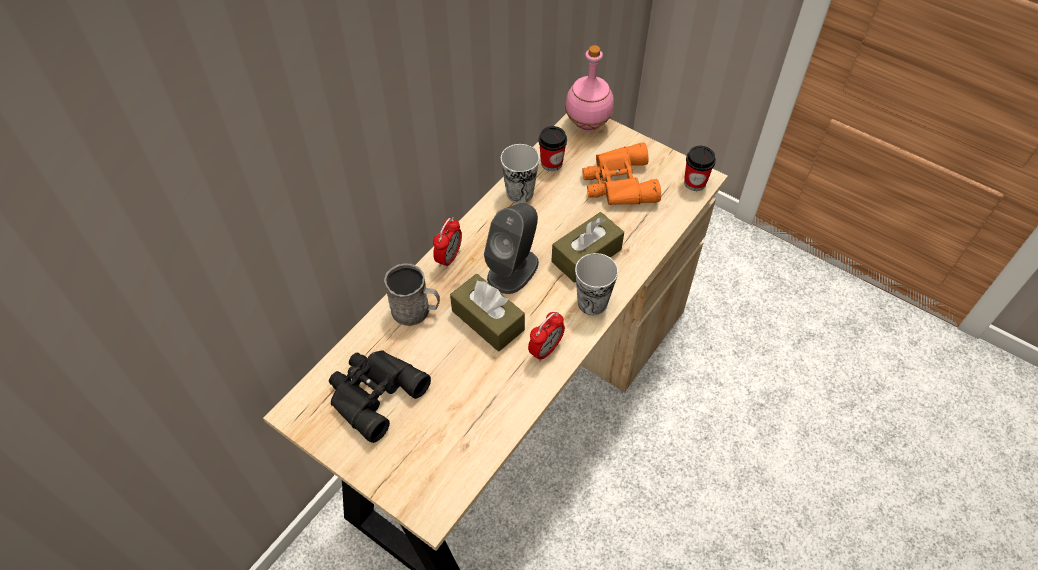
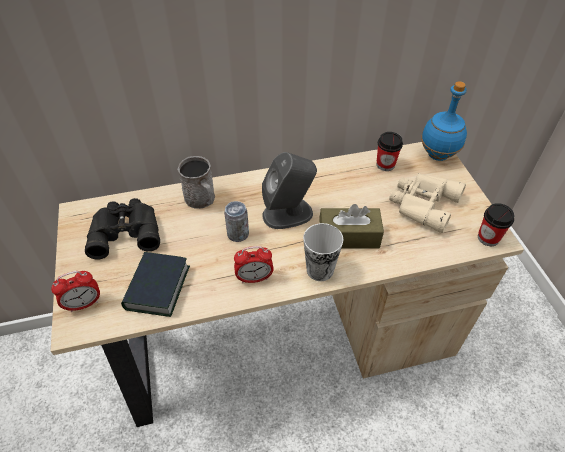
camera: 40 degrees right, 5 degrees down
(449, 257) = (255, 182): alarm clock -> alarm clock (84, 304)
(469, 421) = (157, 288): none -> book
(488, 320) = (238, 234): brown tissue box -> can
(519, 193) = (343, 170): cup -> none
(588, 124) = (438, 155): pink bottle -> blue bottle
(617, 184) = (422, 204): orange binoculars -> beige binoculars

